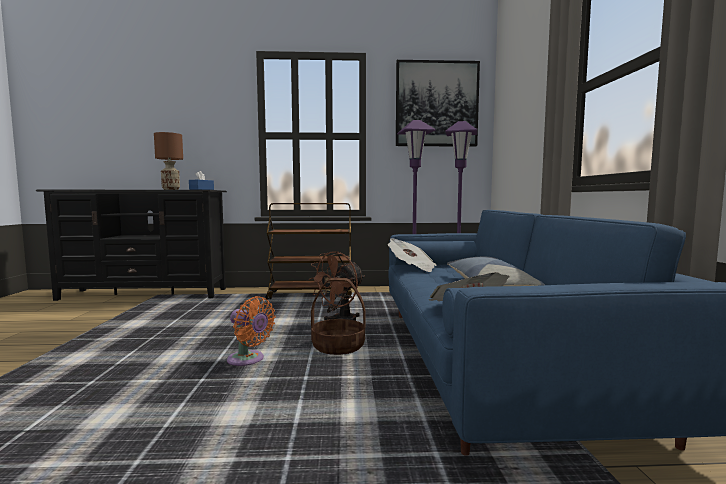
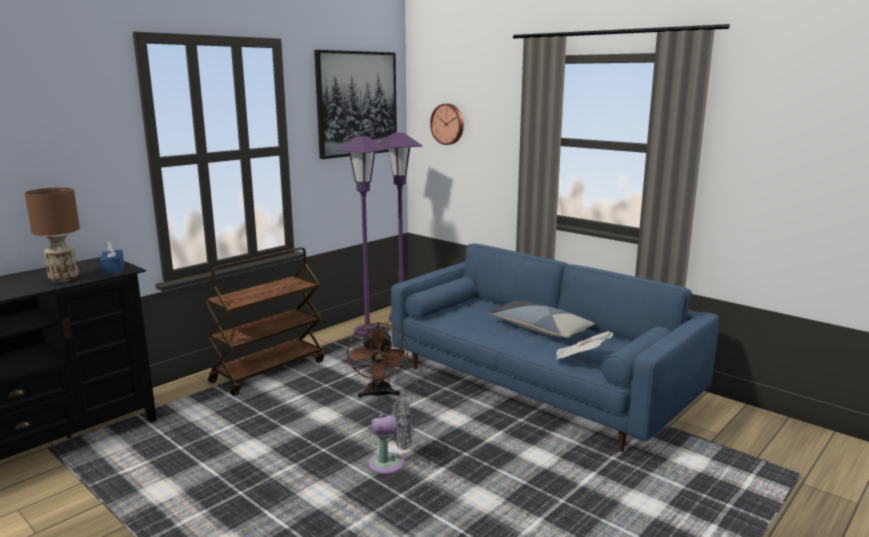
camera: 45 degrees left, 10 degrees up
(248, 360) = (391, 464): orange fan -> grey fan
(338, 346) = (429, 418): basket -> none
(412, 268) = (446, 321): newspaper -> none
(513, 111) = (448, 124): none -> wall clock

